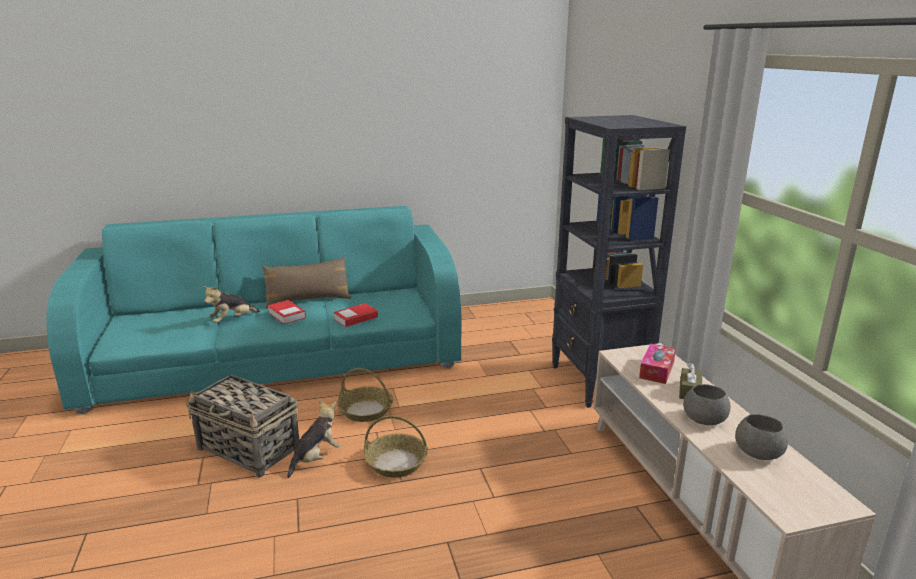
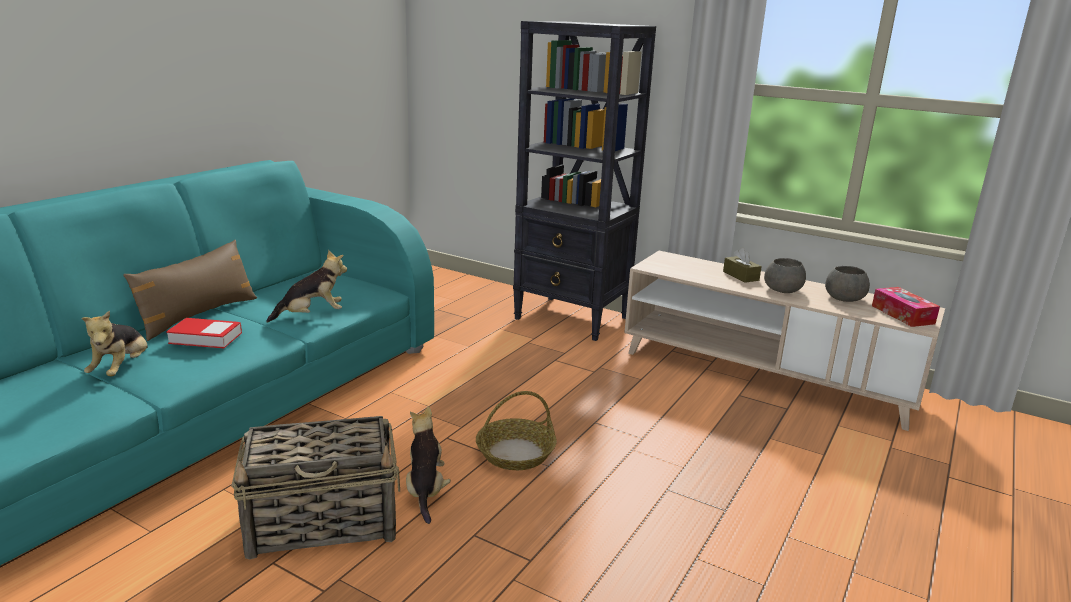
camera: 45 degrees left, 0 degrees up
(356, 318) = (312, 315): book -> plush toy
(366, 410) = (399, 423): basket -> none
(656, 370) = (695, 269): tissue box -> tissue box (902, 314)

